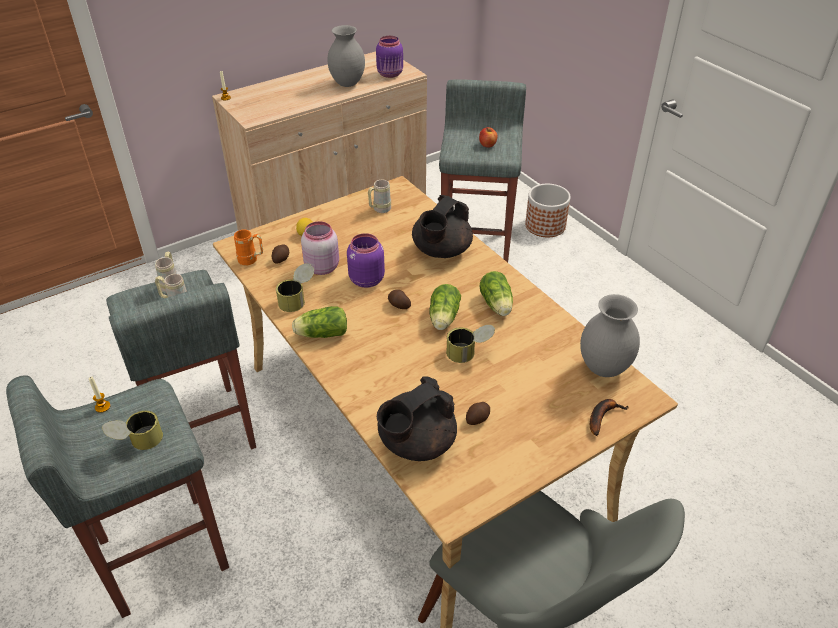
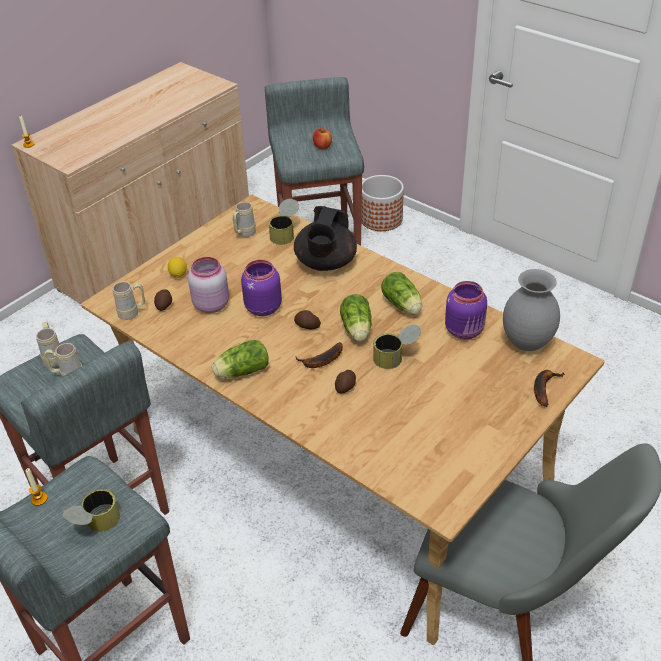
camera: 15 degrees left, 0 degrees up
(251, 260) = (132, 313): orange mug -> beige mug
(297, 299) = (200, 342): can -> can (285, 233)
(347, 83) = (156, 107): grey vase -> none
(390, 74) = (198, 89): purple jar -> purple jar (465, 330)
(397, 340) = (321, 361): none -> banana
(416, 443) = (382, 455): black teapot -> none
(478, 419) = (431, 417): potato -> potato (346, 387)

